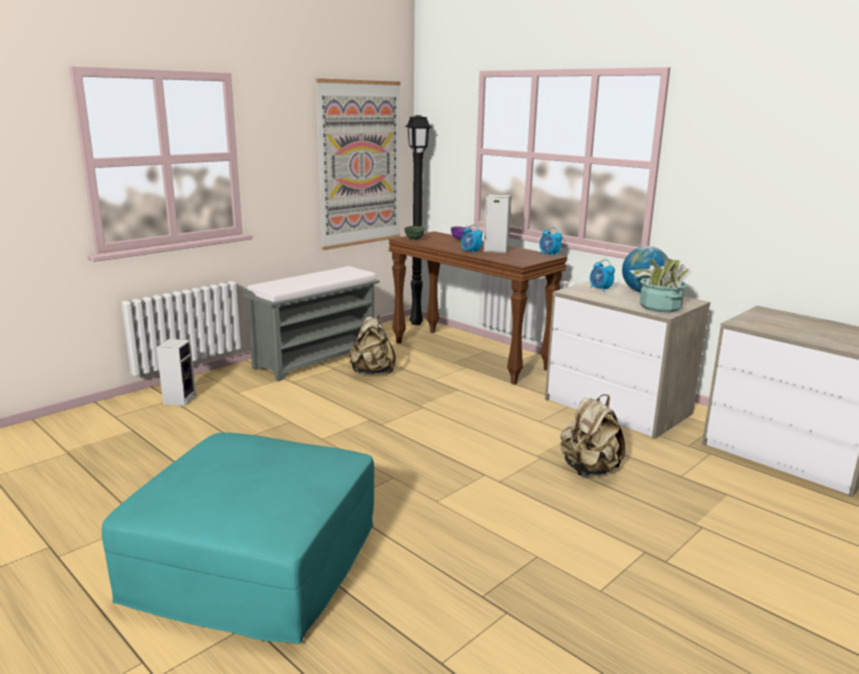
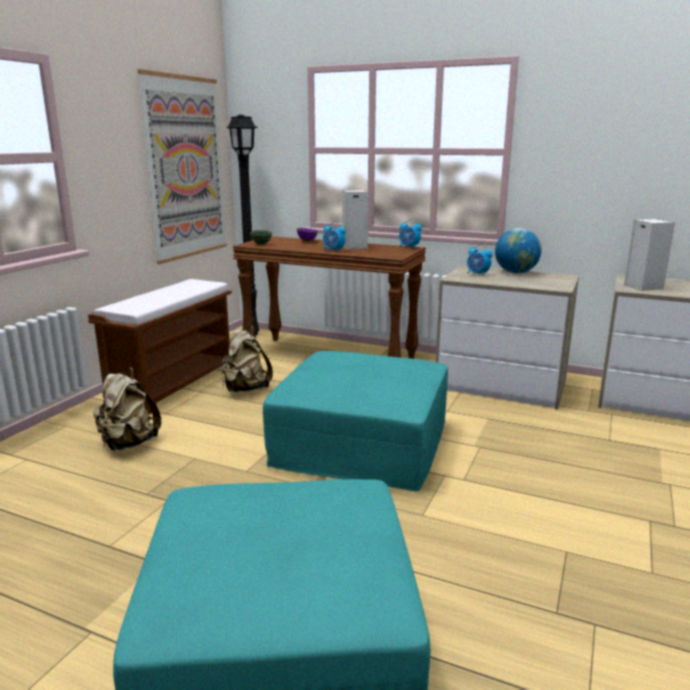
camera: 20 degrees left, 0 degrees up
(179, 399) = (37, 457): speaker -> speaker (641, 286)
(316, 359) = (174, 384): grey bench -> brown bench
(435, 435) = (362, 443): none -> turquoise ottoman
(589, 470) = (532, 450): beige backpack -> beige backpack (128, 443)
(660, 307) = (549, 283): potted plant -> none

